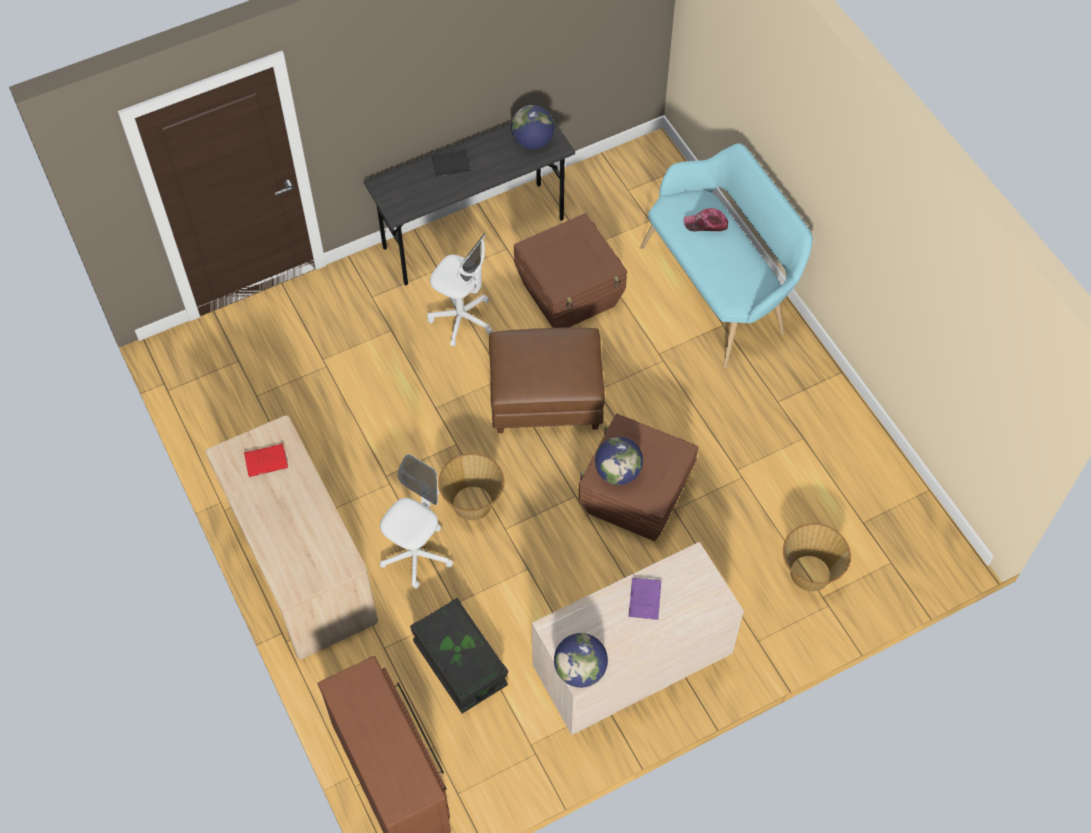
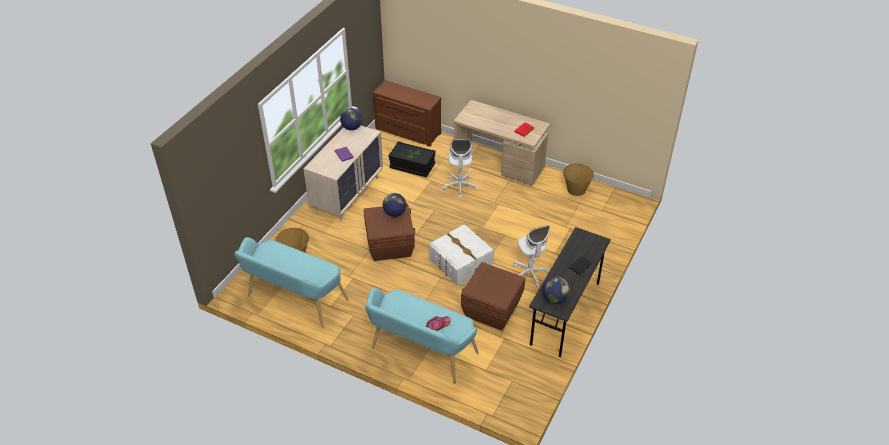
camera: 145 degrees right, 15 degrees down
(462, 319) = (529, 273): white office chair -> white office chair turned 105 degrees counterclockwise
(473, 503) = (455, 211): basket -> basket (576, 189)
(547, 398) = (461, 262): brown ottoman -> white storage box
(857, 482) = (294, 300): none -> turquoise bench

